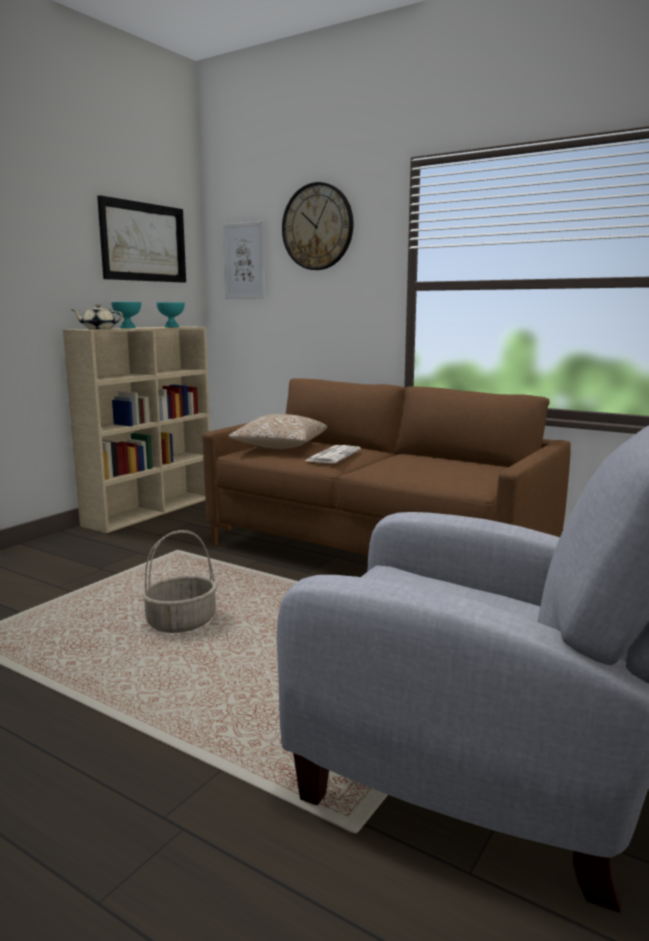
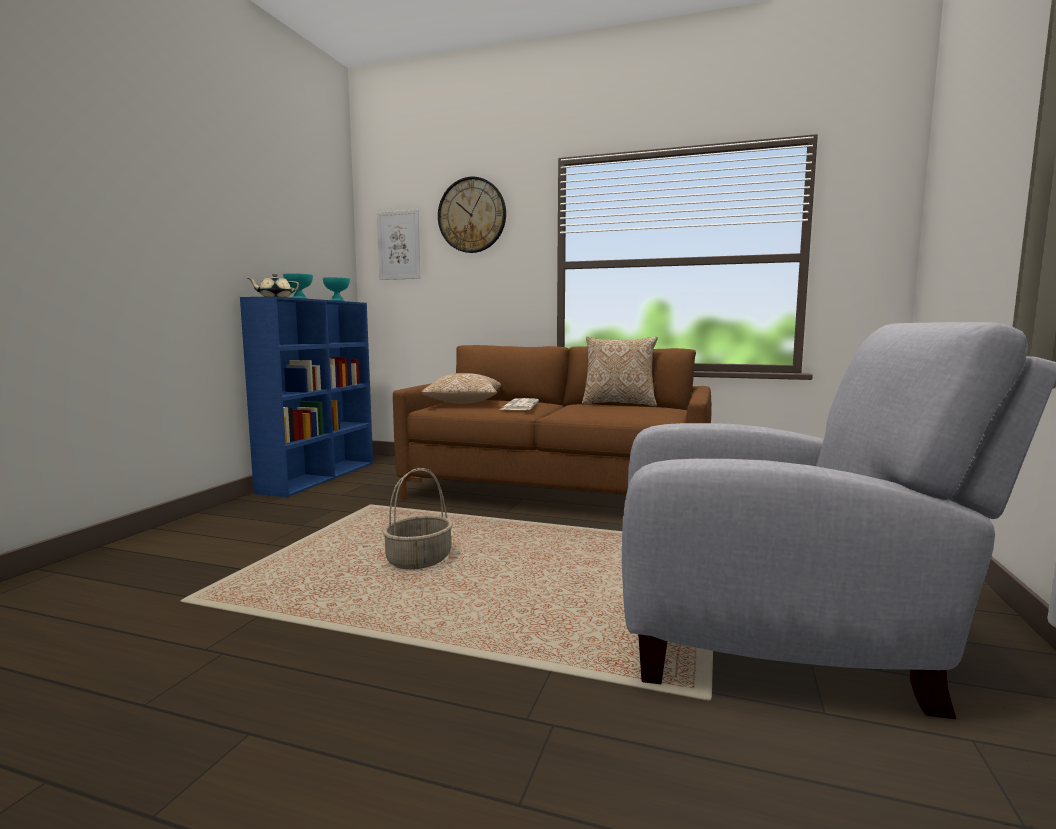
camera: 15 degrees left, 5 degrees down
(143, 242) = (308, 222): picture -> none
(151, 510) = (320, 476): beige bookcase -> blue bookcase
(449, 459) = (619, 404): none -> pillow

